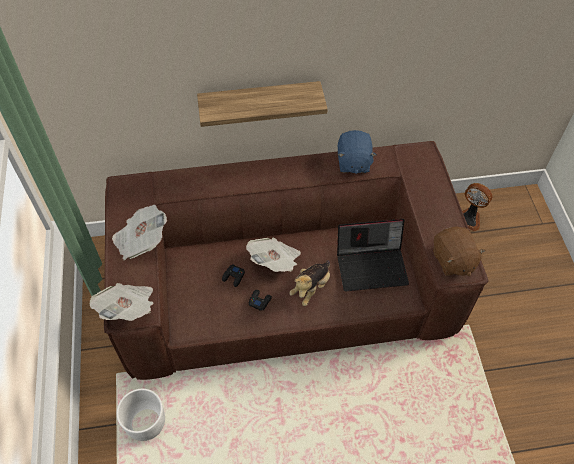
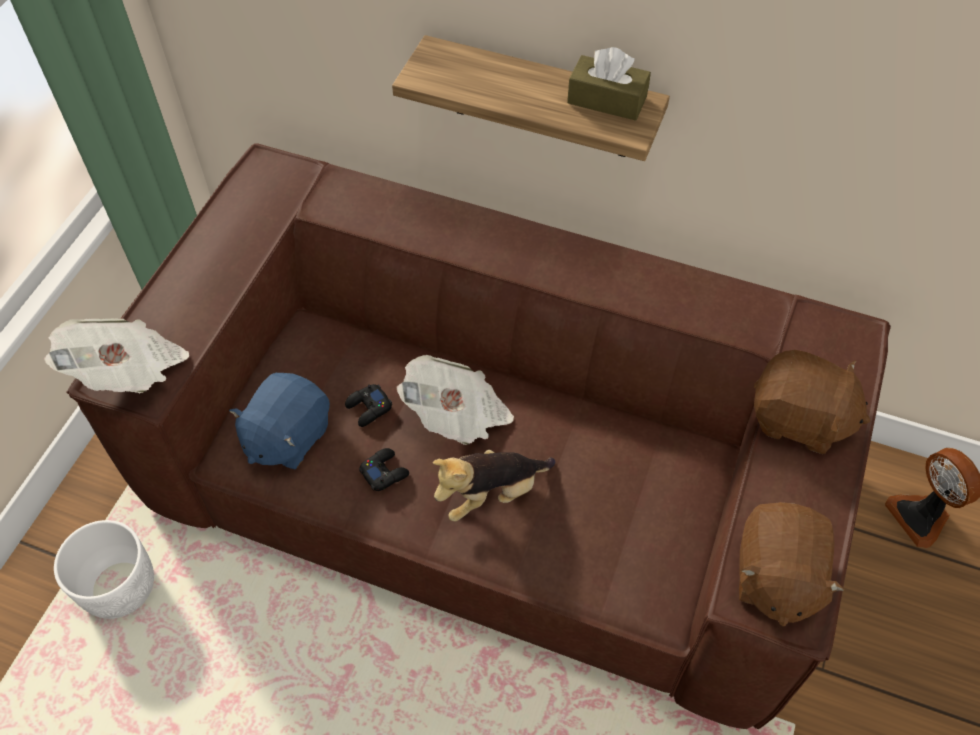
camera: 30 degrees right, 0 degrees up
(141, 241) = (229, 268): newspaper -> none
(296, 93) = (607, 100): none -> brown tissue box
(353, 162) = (694, 294): blue plush toy -> blue plush toy (287, 436)
(372, 265) = (631, 509): laptop -> none
(425, 195) = (799, 420): none -> brown plush toy

